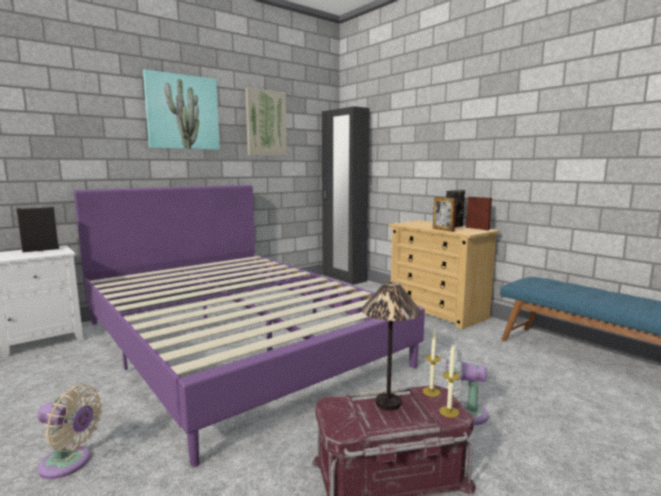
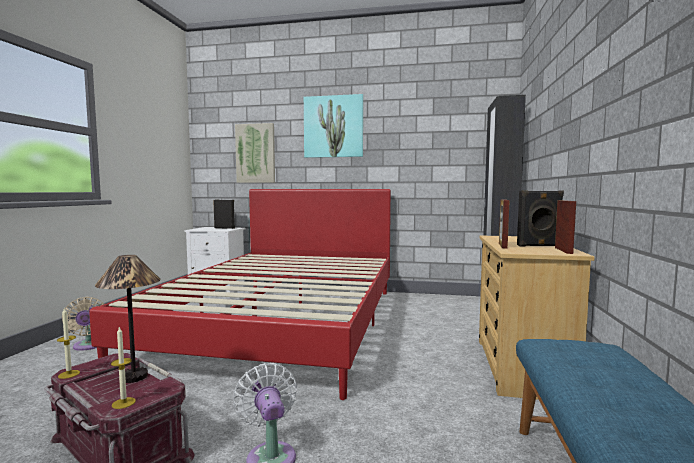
camera: 50 degrees right, 5 degrees down
(235, 341) = (284, 322): purple bed -> red bed
(265, 123) = (415, 128): picture -> picture (255, 153)
(431, 392) = (164, 386): candle -> candle (69, 374)

